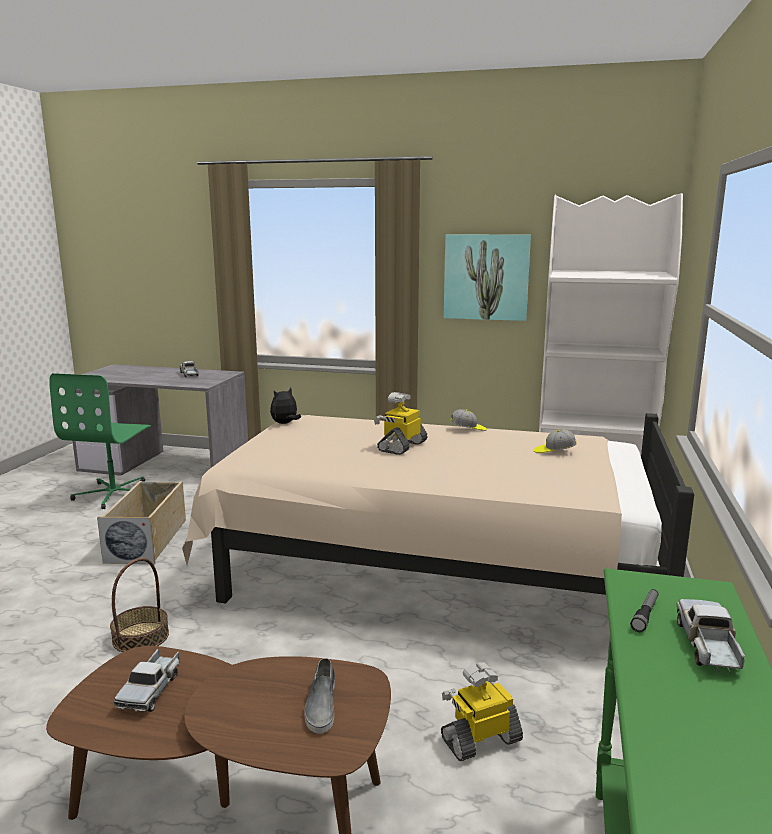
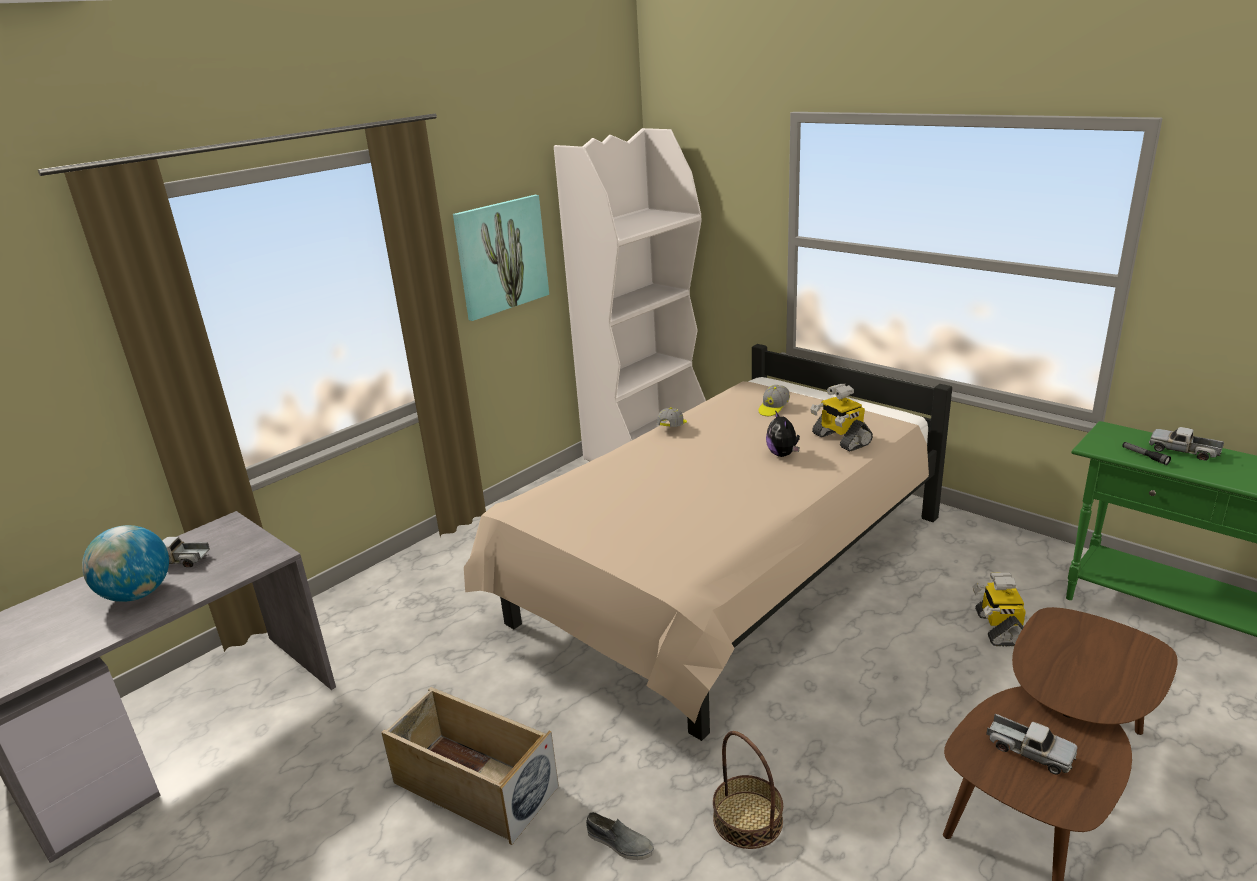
camera: 60 degrees left, 10 degrees up
(114, 494) = (243, 811): green office chair -> none
(157, 376) = (138, 594): none -> globe
(285, 423) = (539, 522): plush toy -> plush toy (783, 454)
(321, 705) = (1091, 646): grey shoe -> grey shoe (619, 843)
(401, 446) = (700, 470): toy robot -> toy robot (840, 439)

